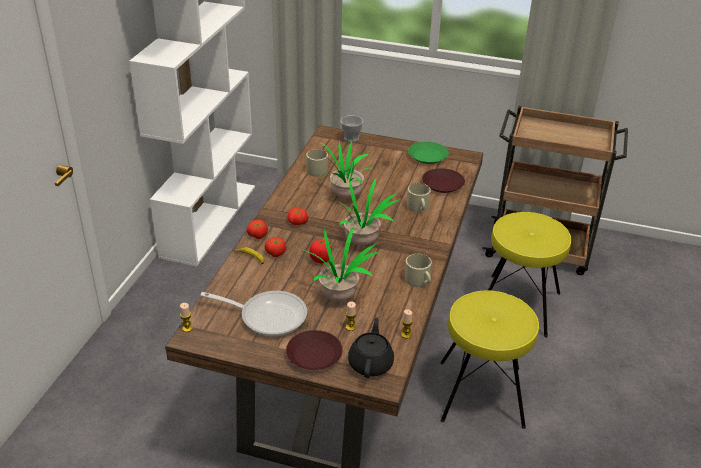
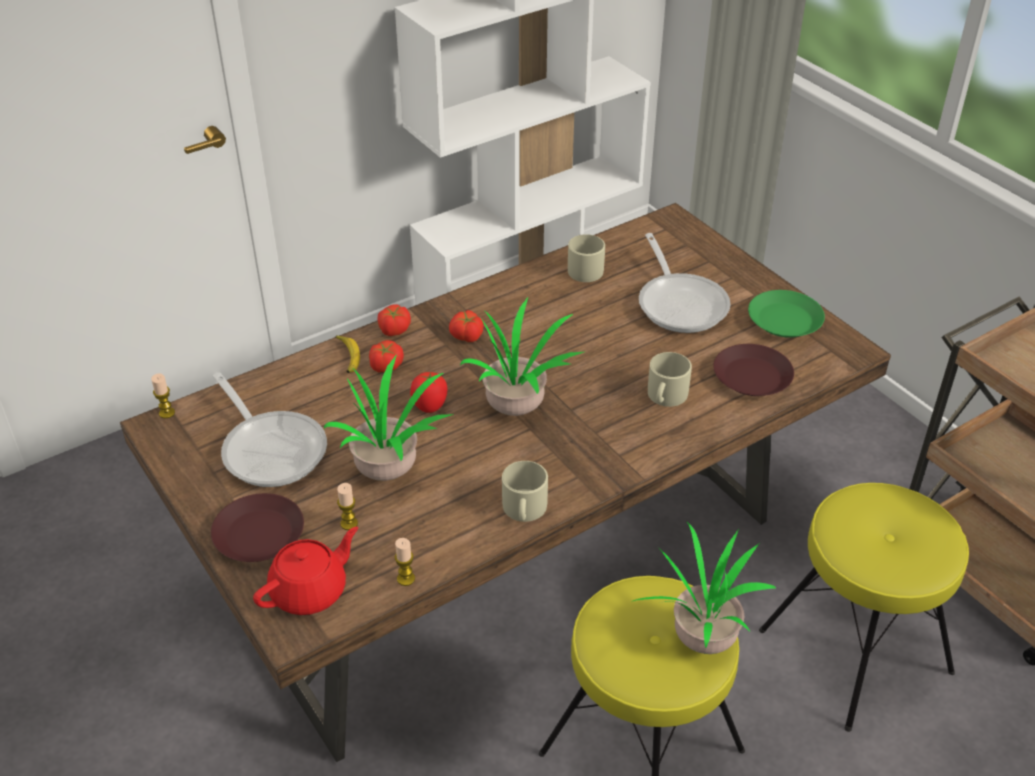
camera: 40 degrees right, 5 degrees up
(343, 196) = (577, 326): potted plant -> potted plant (701, 637)
(351, 138) = (697, 242): cup -> none
(371, 363) = (310, 591): black teapot -> red teapot
(376, 167) = (680, 303): none -> frying pan

